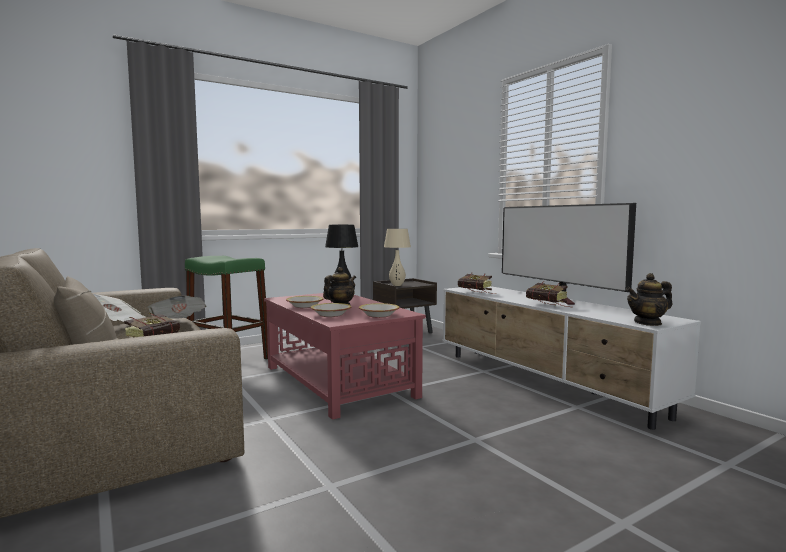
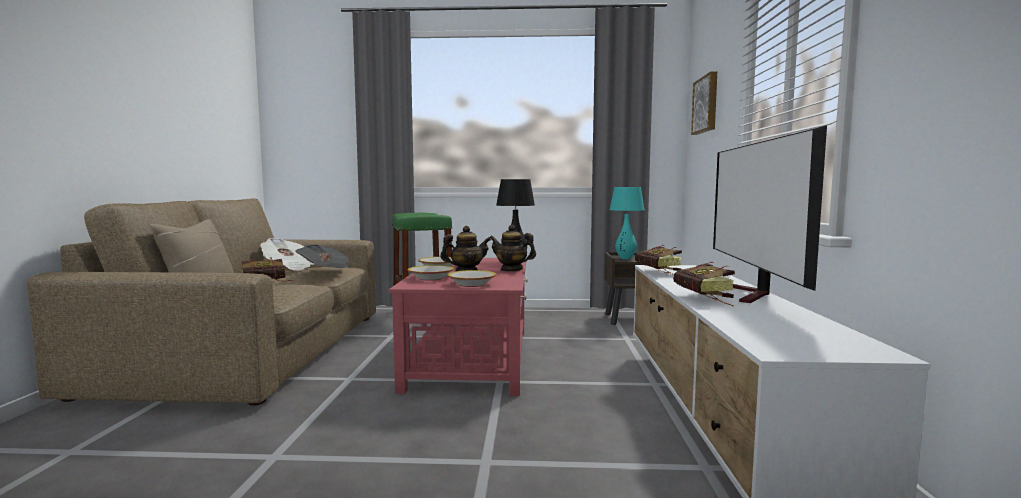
camera: 35 degrees right, 0 degrees up
(397, 285) = (625, 258): beige table lamp -> turquoise table lamp
(448, 168) = (706, 104): none -> picture
(648, 323) = (787, 347): teapot -> teapot (512, 269)

